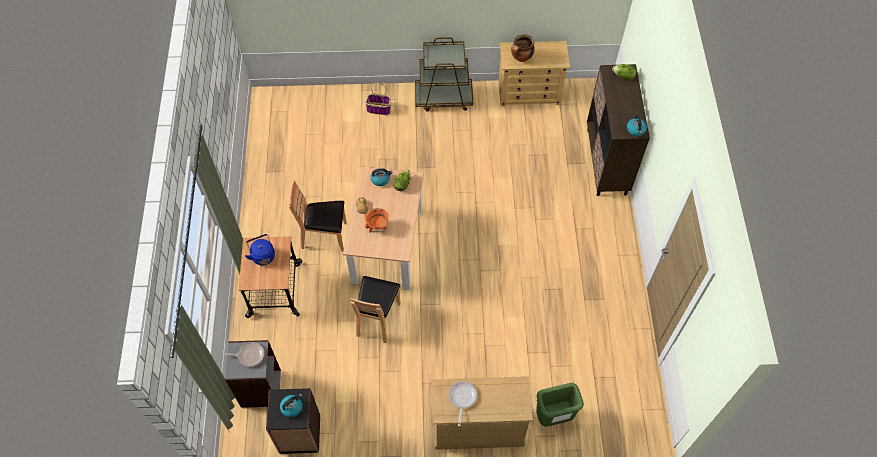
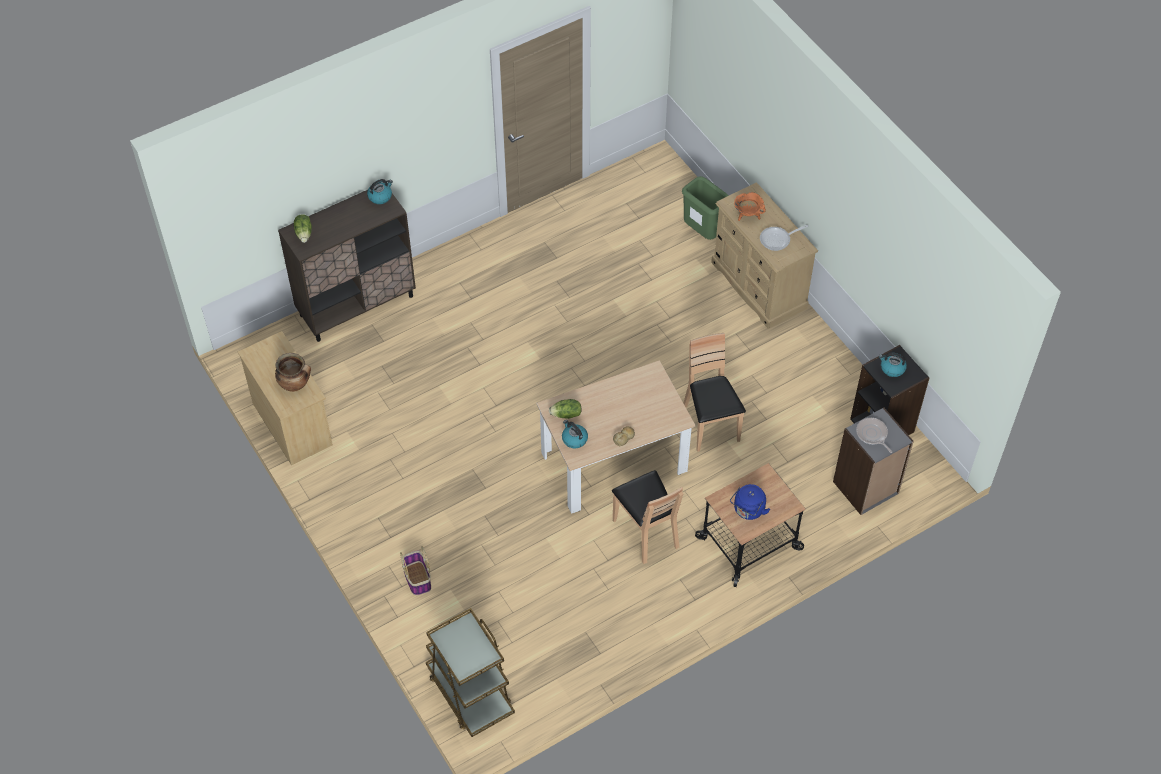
camera: 120 degrees left, 5 degrees down
(377, 226) = (638, 410): orange cooking pot -> orange cooking pot (748, 215)
(377, 319) = (710, 424): brown chair -> brown chair turned 90 degrees counterclockwise
(444, 98) = (354, 513): brown cart -> brown cart (470, 692)

